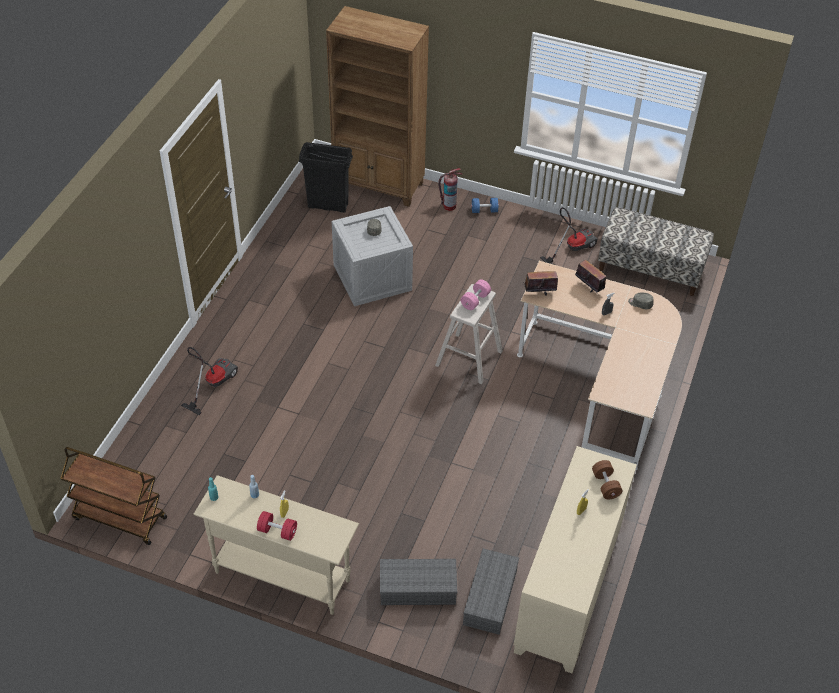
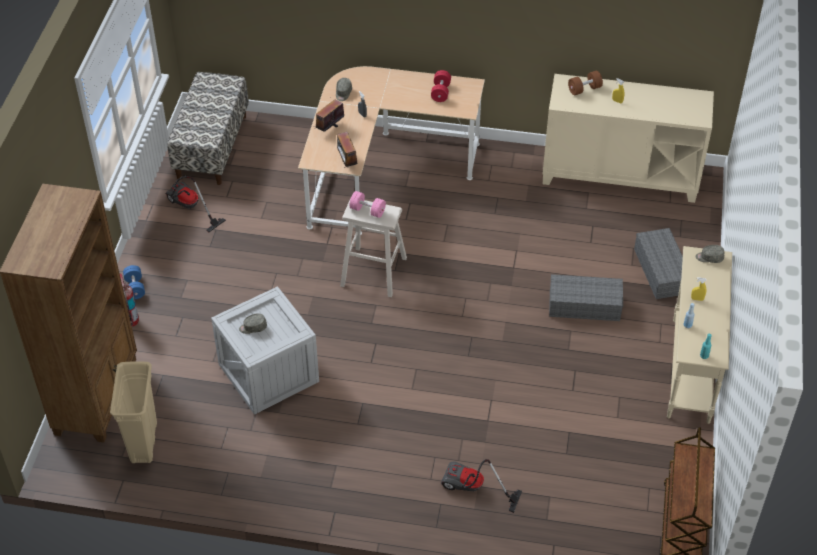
camera: 100 degrees left, 0 degrees up
(277, 531) = (719, 300): red dumbbell -> red dumbbell (440, 92)
(328, 205) = (144, 442): black trash can -> beige trash can
(335, 540) = (709, 258): none -> grey cap
(489, 596) = (648, 223): grey storage box -> grey storage box (583, 306)

